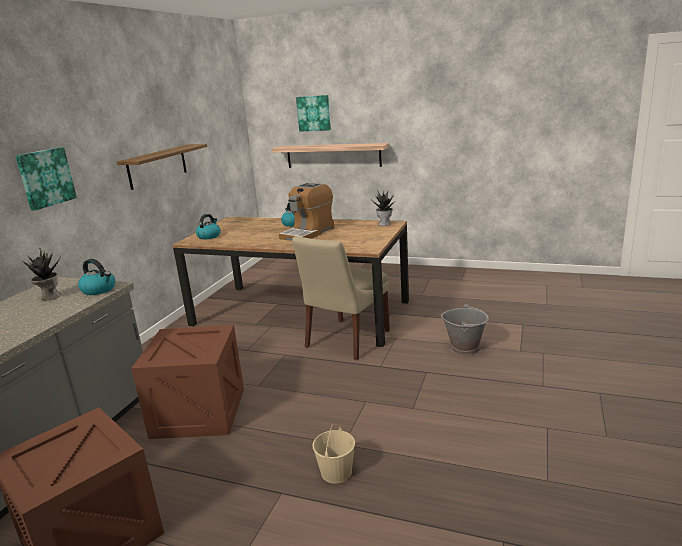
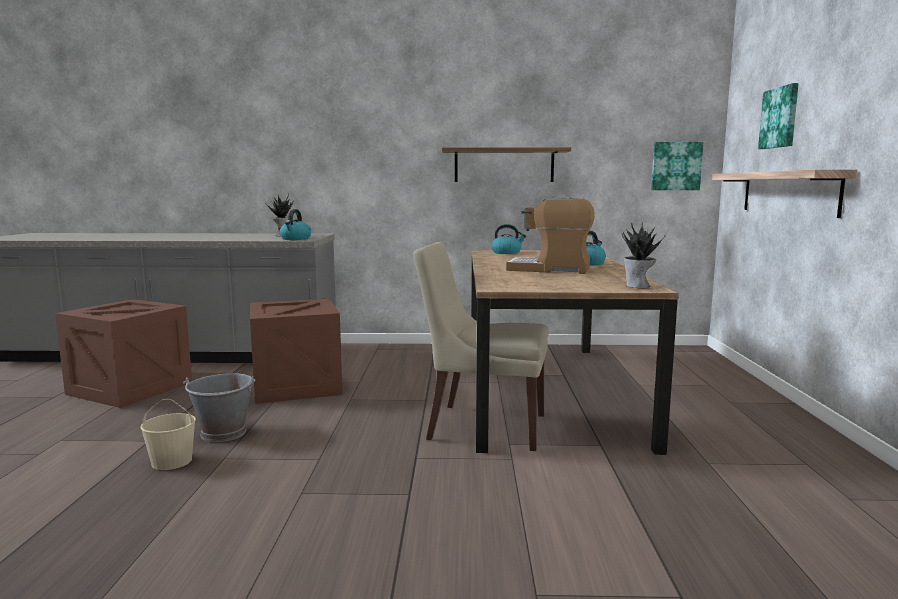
camera: 70 degrees right, 10 degrees down
(45, 178) = (354, 148): picture -> picture (676, 166)
(465, 348) = (511, 524): grey bucket -> grey bucket (224, 433)

